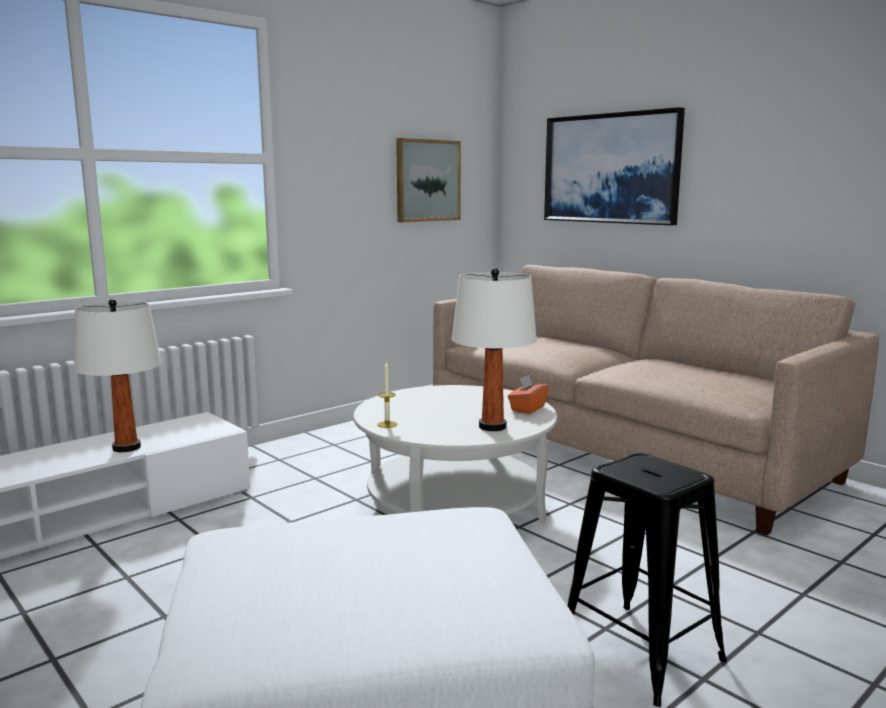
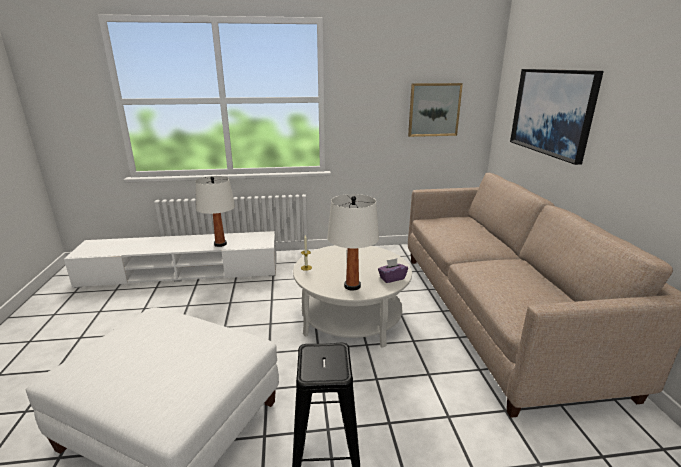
camera: 35 degrees right, 10 degrees up
(527, 408) = (392, 278): orange tissue box -> purple tissue box

